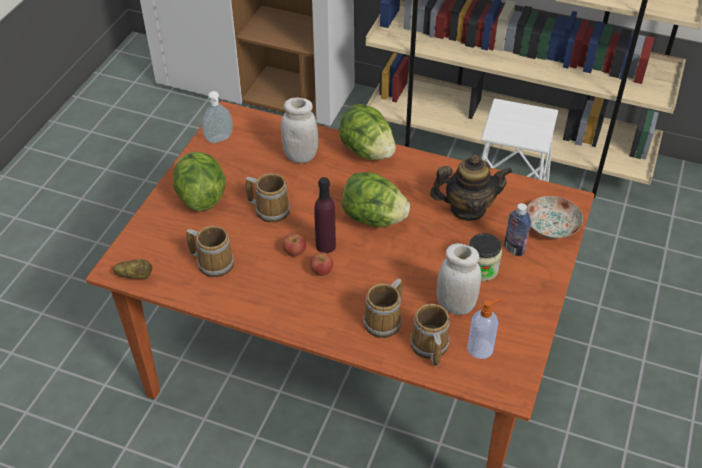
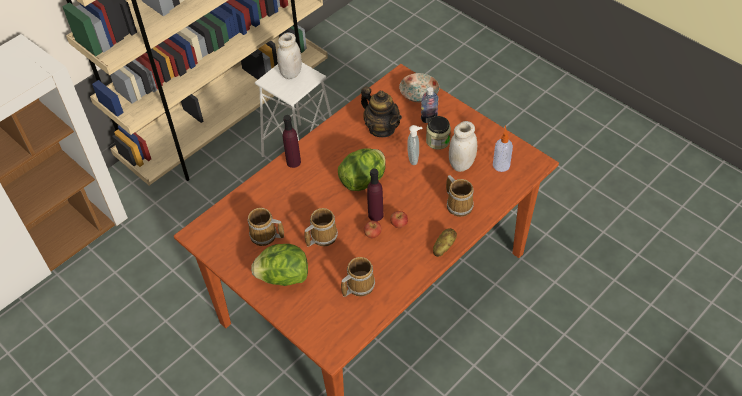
camera: 65 degrees left, 5 degrees up
(135, 276) = (347, 339): potato -> potato (443, 247)
(220, 140) = (224, 248): soap dispenser -> soap dispenser (414, 159)
(300, 156) = (274, 202): white jar -> white jar (291, 73)
(367, 151) = (293, 162): lettuce -> purple bottle
(428, 346) = (489, 189): mug -> mug (265, 236)
(467, 209) = (381, 128): teapot -> teapot turned 120 degrees clockwise

